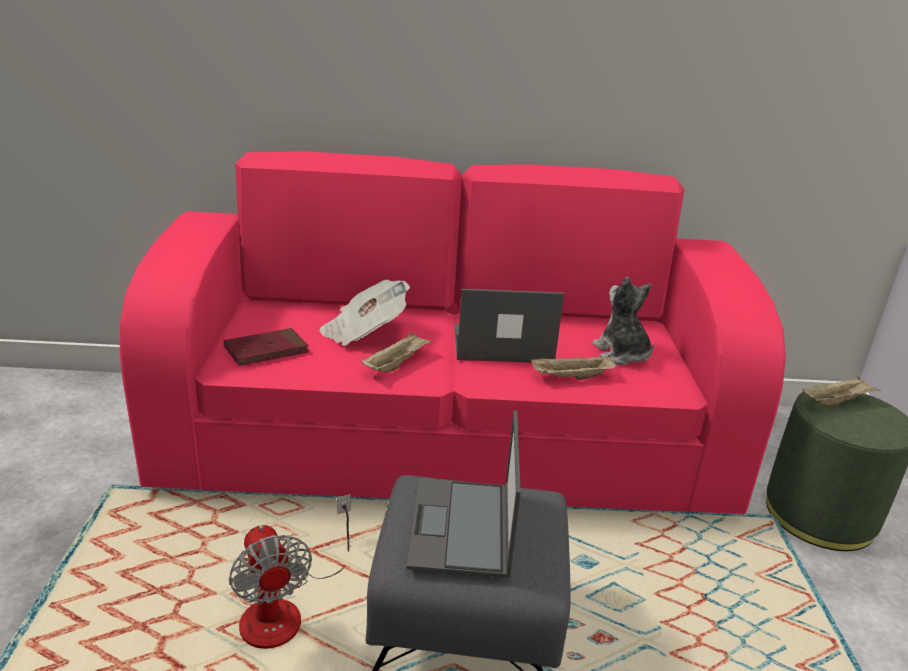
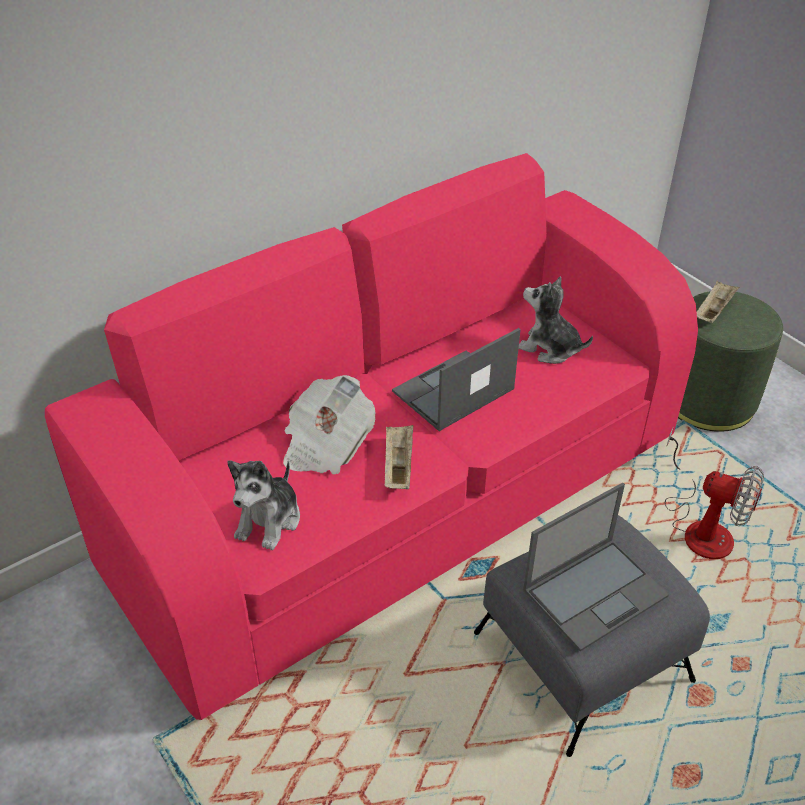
camera: 35 degrees left, 15 degrees up
(266, 350) = (269, 520): red book -> plush toy
(285, 609) = (444, 736): fan -> fan (701, 527)
(462, 527) = (596, 592): laptop -> laptop turned 90 degrees counterclockwise
(571, 378) = (542, 399): beige tray -> none

